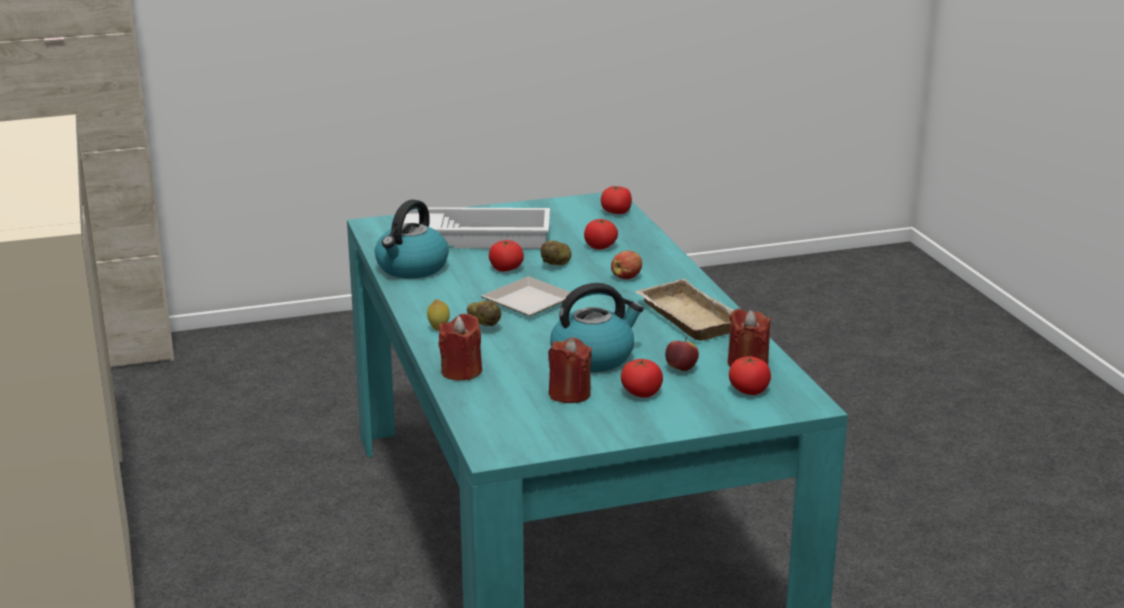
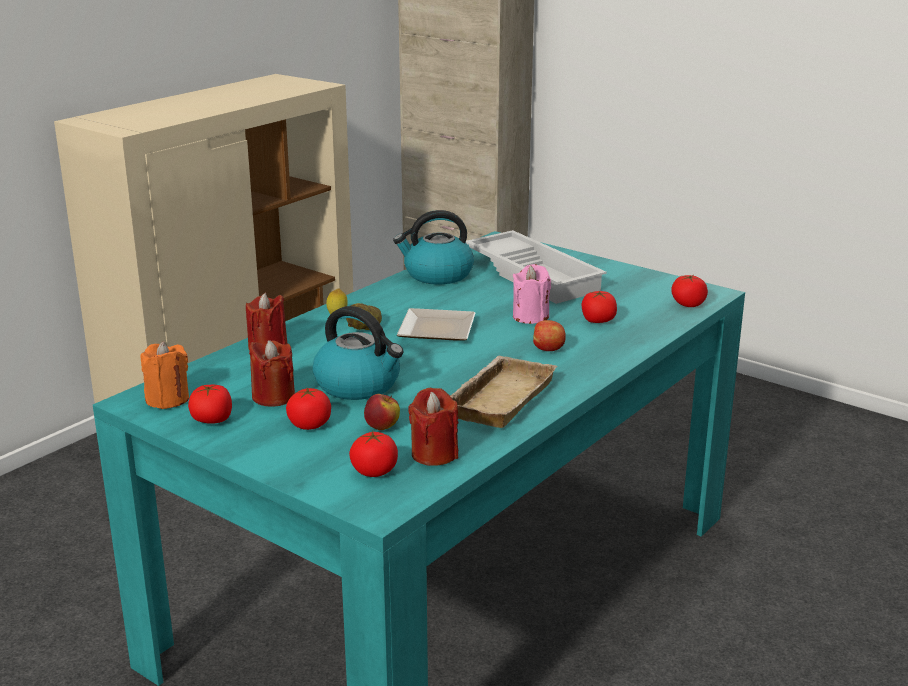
camera: 55 degrees right, 0 degrees up
(506, 269) = (488, 303): tomato -> tomato (212, 420)
(512, 437) = (167, 399): none -> orange candle
(557, 264) = (530, 317): potato -> pink candle

